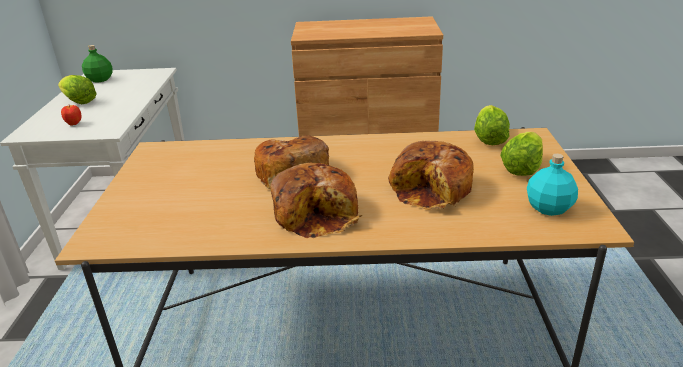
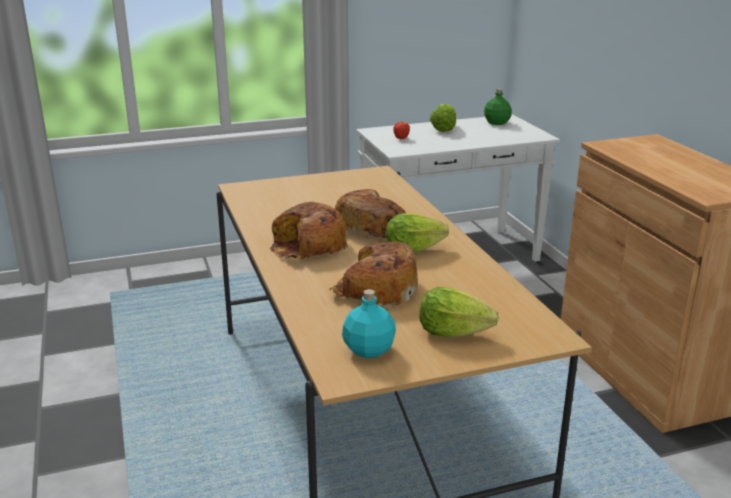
camera: 70 degrees right, 5 degrees down
(489, 139) = (518, 310): lettuce -> lettuce (413, 249)

